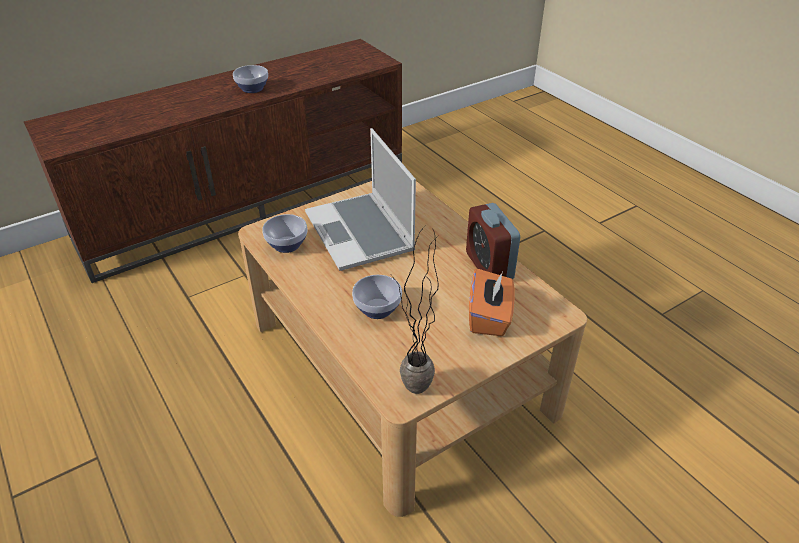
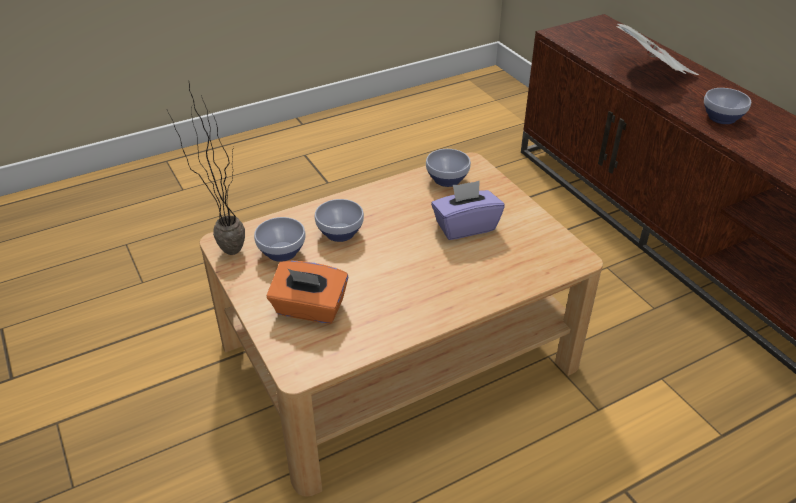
camera: 95 degrees right, 0 degrees up
(166, 108) = (652, 72): none -> newspaper
(361, 233) = (465, 226): laptop -> purple tissue box
(413, 346) = (283, 252): none -> bowl
(489, 266) = (396, 320): alarm clock -> none

